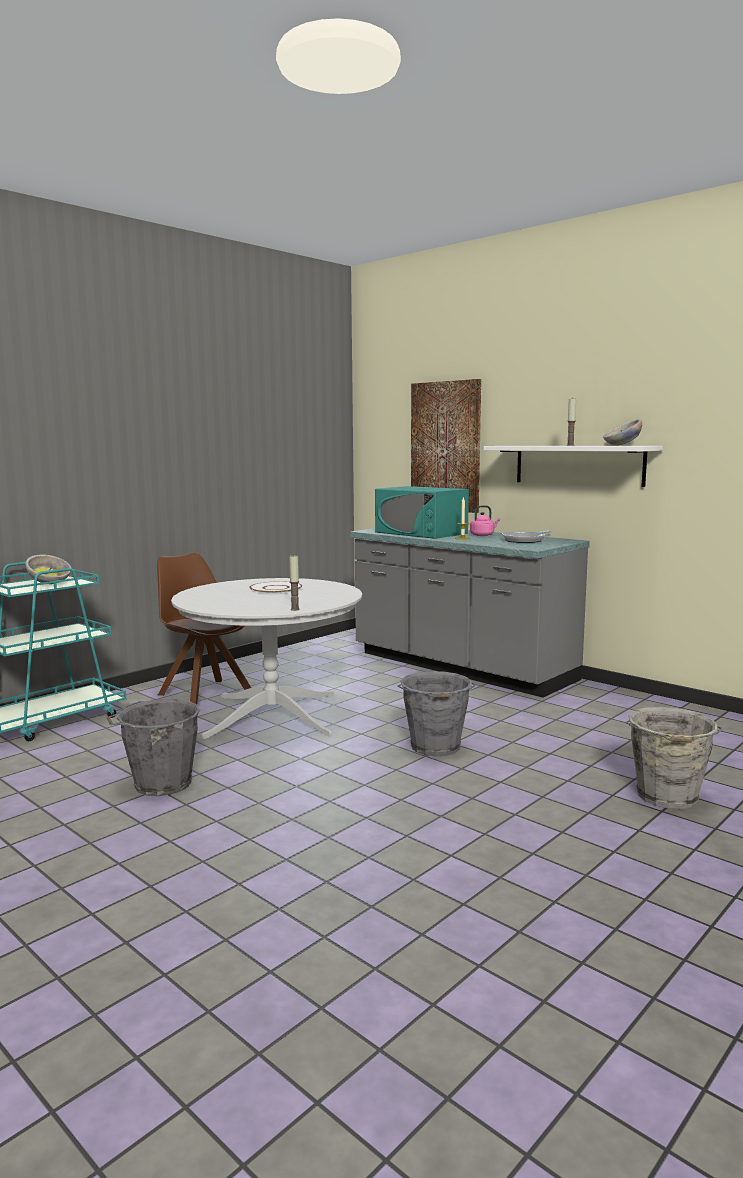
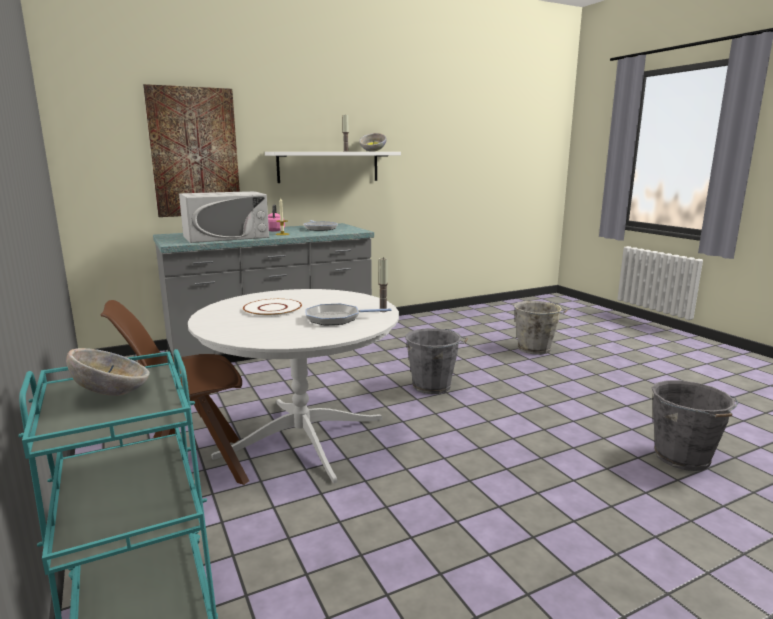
camera: 70 degrees left, 5 degrees up
(160, 784) = (446, 519): grey bucket -> grey bucket (683, 458)
(258, 603) = (336, 318): none -> frying pan
(421, 533) = (226, 236): turquoise microwave -> white microwave

